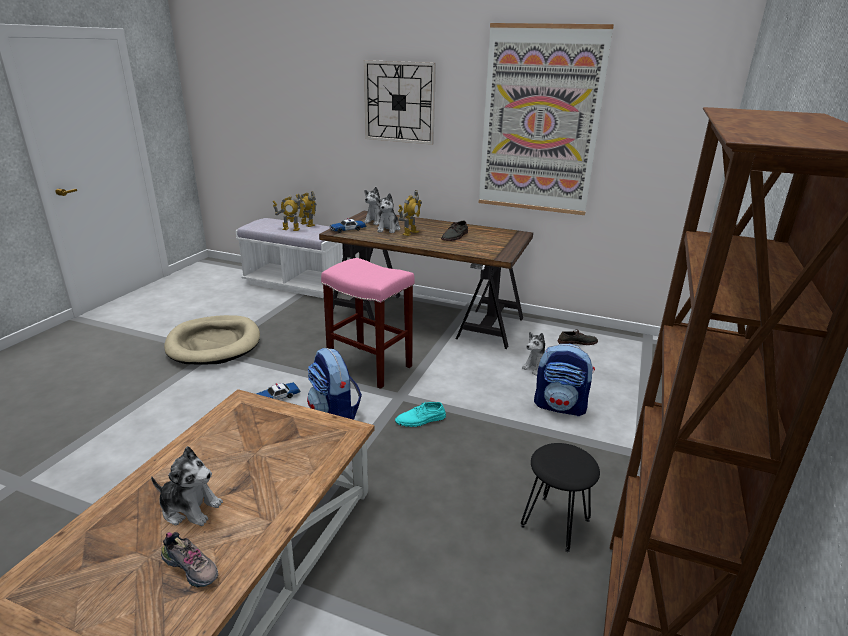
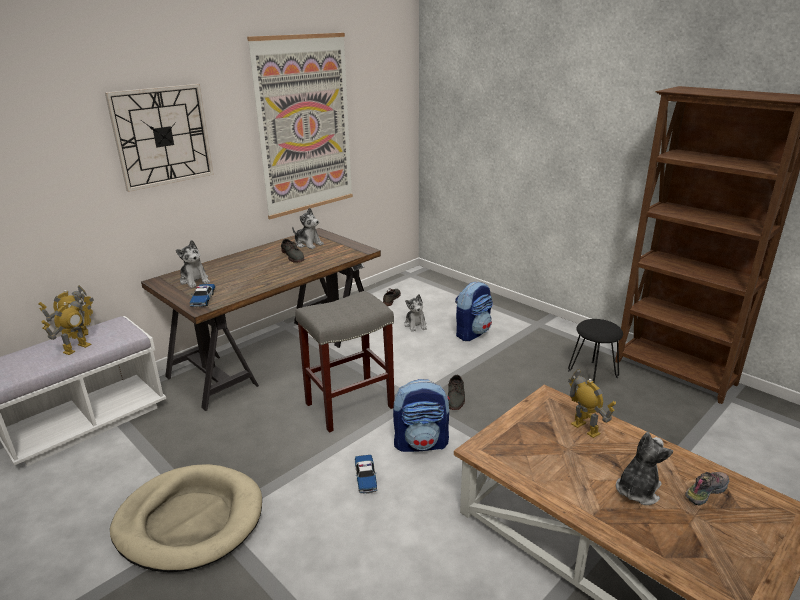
camera: 65 degrees left, 0 degrees up
(371, 366) = (350, 405): pink stool -> grey stool
(388, 229) = (230, 279): plush toy -> plush toy (308, 244)
(410, 233) = (257, 272): toy robot -> toy robot (585, 428)
(420, 420) = (456, 397): turquoise shoe -> grey shoe

